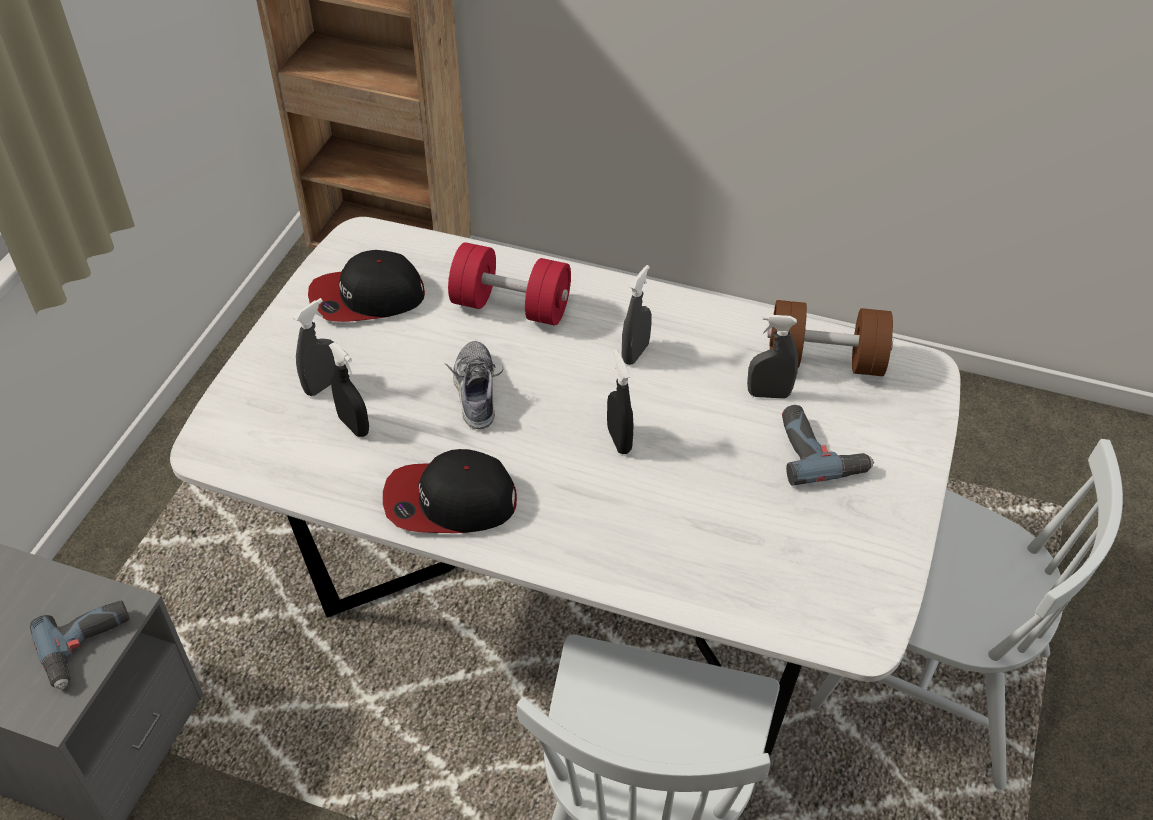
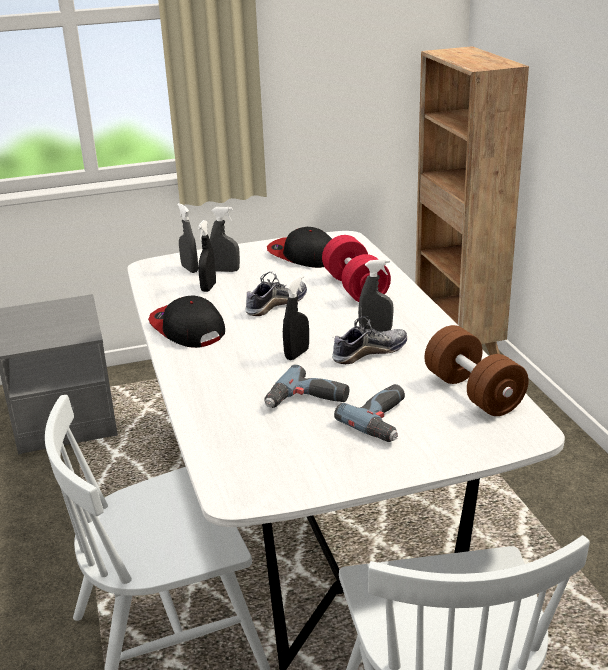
camera: 55 degrees right, 20 degrees down
(88, 647) = (56, 337): power drill -> power drill (307, 401)
(674, 383) = (369, 352): none -> shoe
(768, 394) = (409, 385): grey spray bottle -> grey spray bottle (189, 269)

